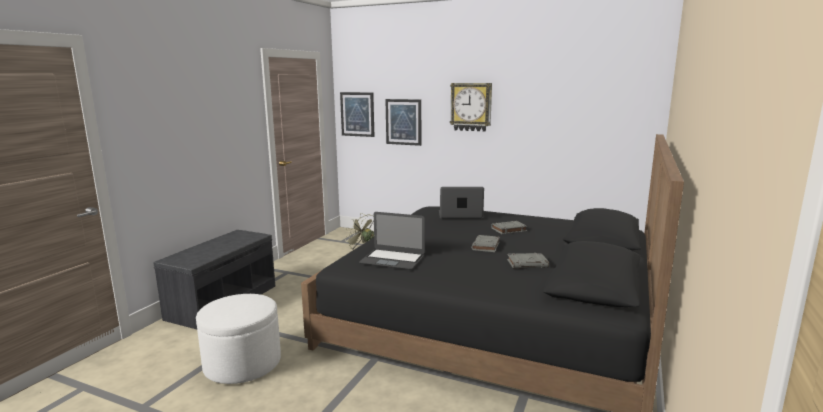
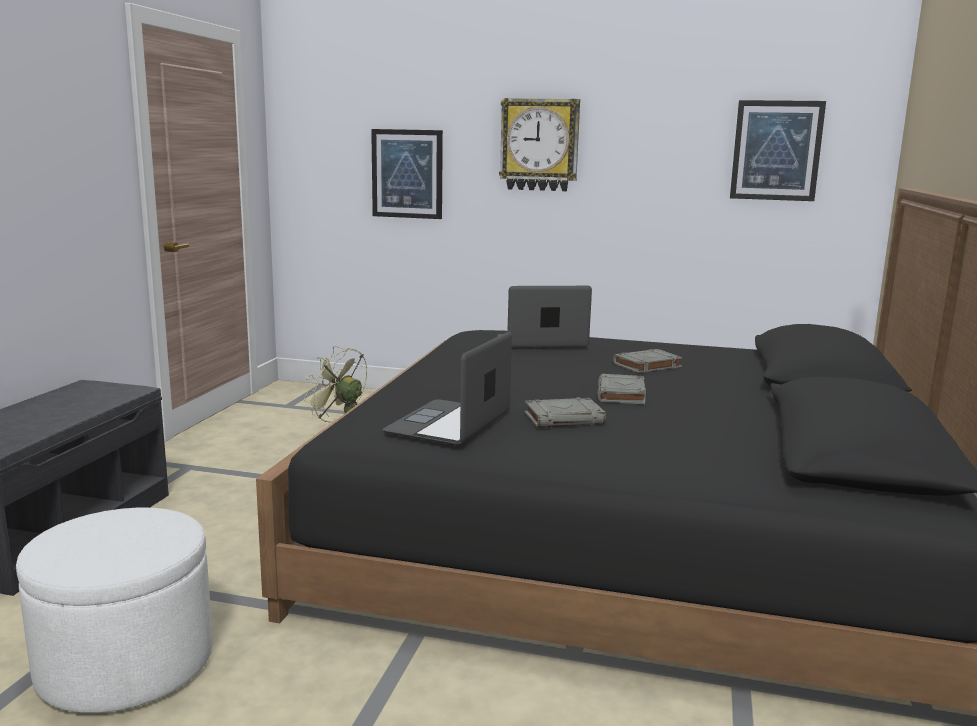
camera: 10 degrees left, 0 degrees up
(357, 114) = (314, 159): picture -> picture (776, 150)
(392, 259) = (449, 423): laptop -> laptop turned 105 degrees clockwise
(527, 263) = (719, 423): grey book -> grey book (564, 418)

